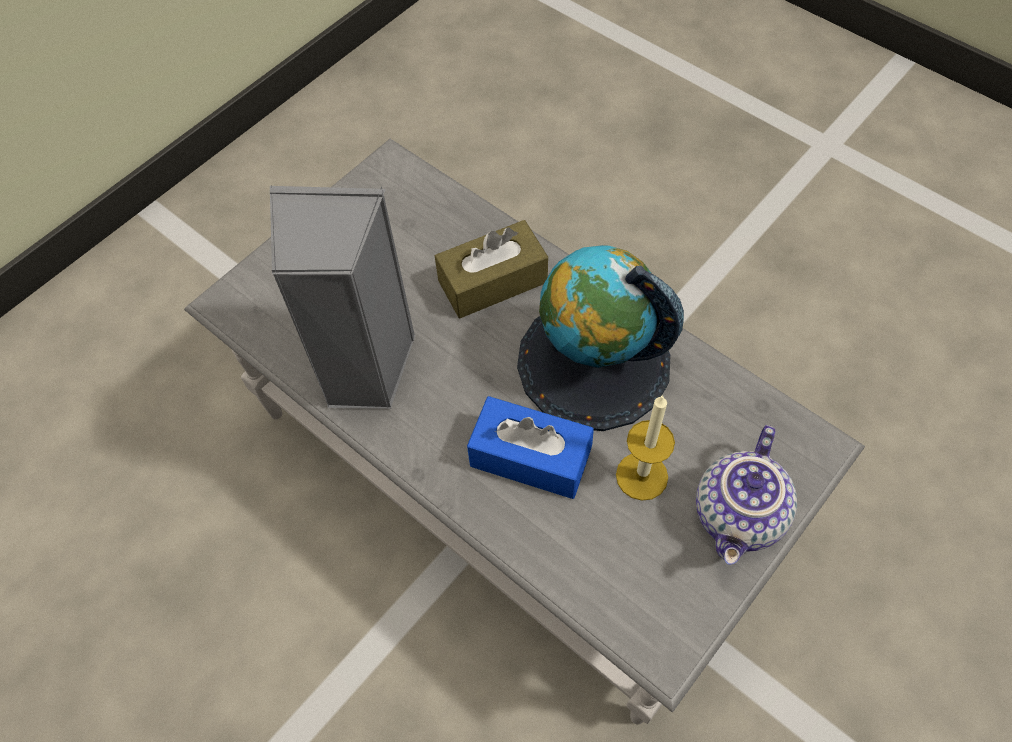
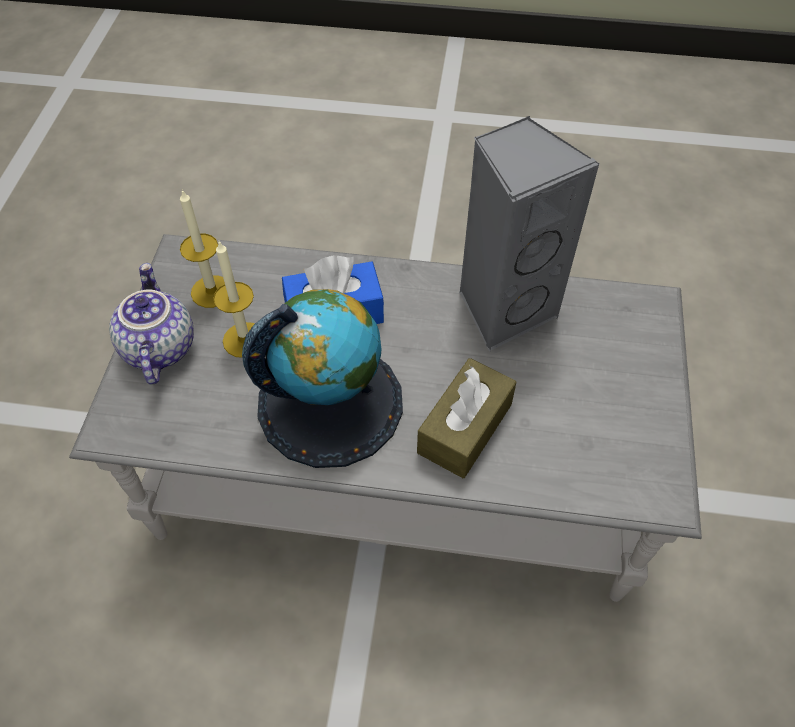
camera: 145 degrees right, 5 degrees down
(650, 563) = (212, 291): none -> candle

